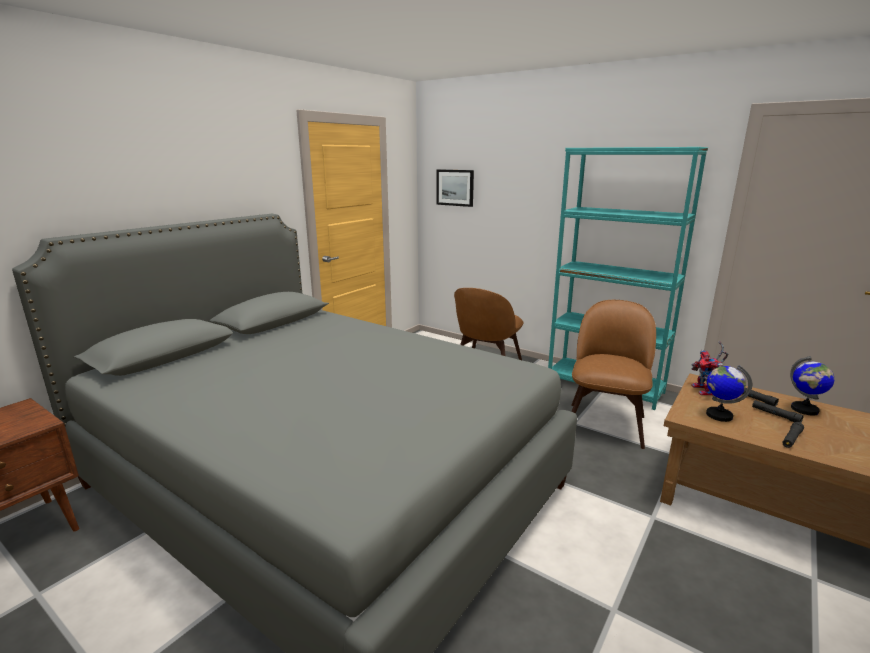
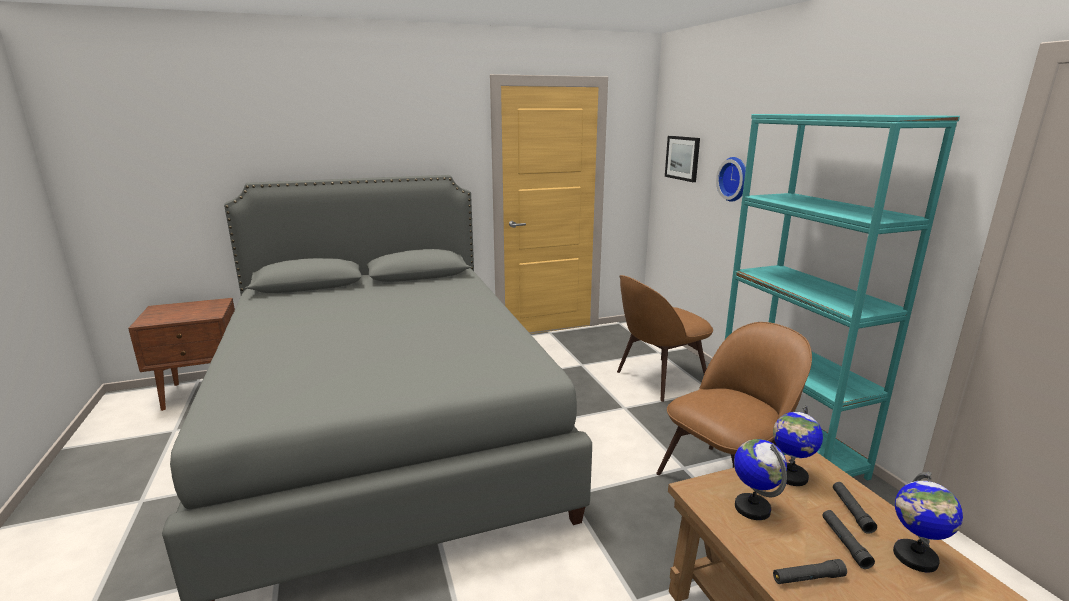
camera: 35 degrees right, 0 degrees up
(516, 201) = (735, 179): none -> wall clock
(705, 391) = (790, 476): toy robot -> globe

